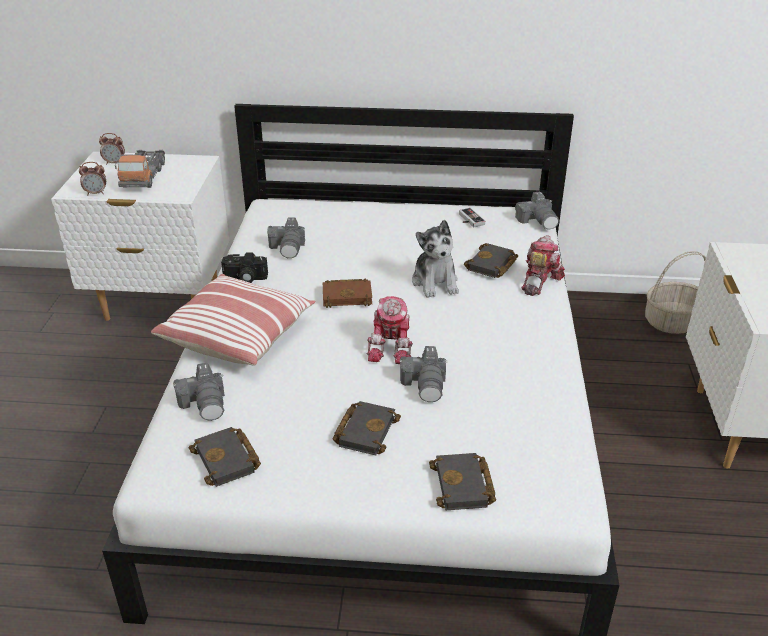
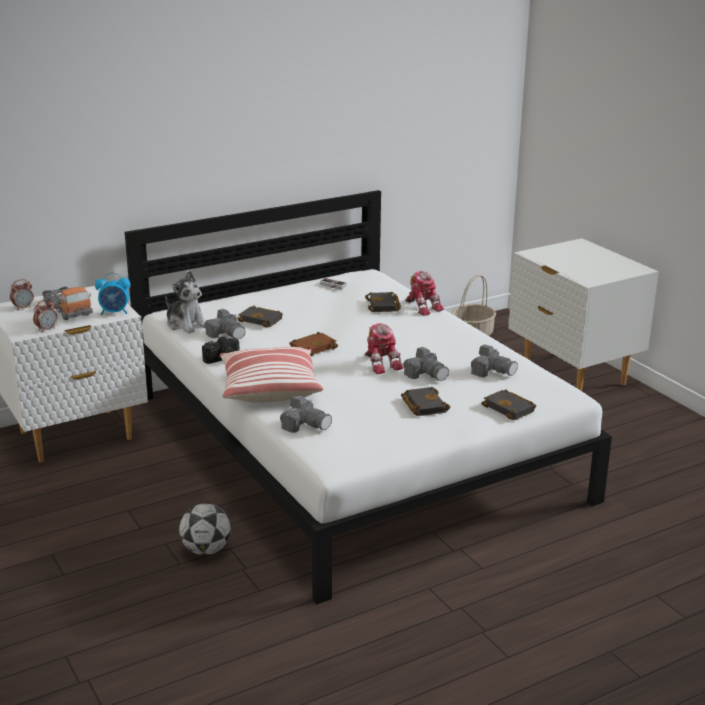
camera: 35 degrees left, 10 degrees down
(111, 489) = (206, 550): none -> football
(175, 192) = (115, 312): none -> alarm clock
(228, 461) = (364, 444): black book -> black book (262, 320)
(435, 282) = (360, 324): plush toy -> plush toy (186, 324)
(538, 221) = (378, 275): camera -> camera (492, 371)
(539, 281) = (422, 307): toy robot -> toy robot turned 150 degrees clockwise

